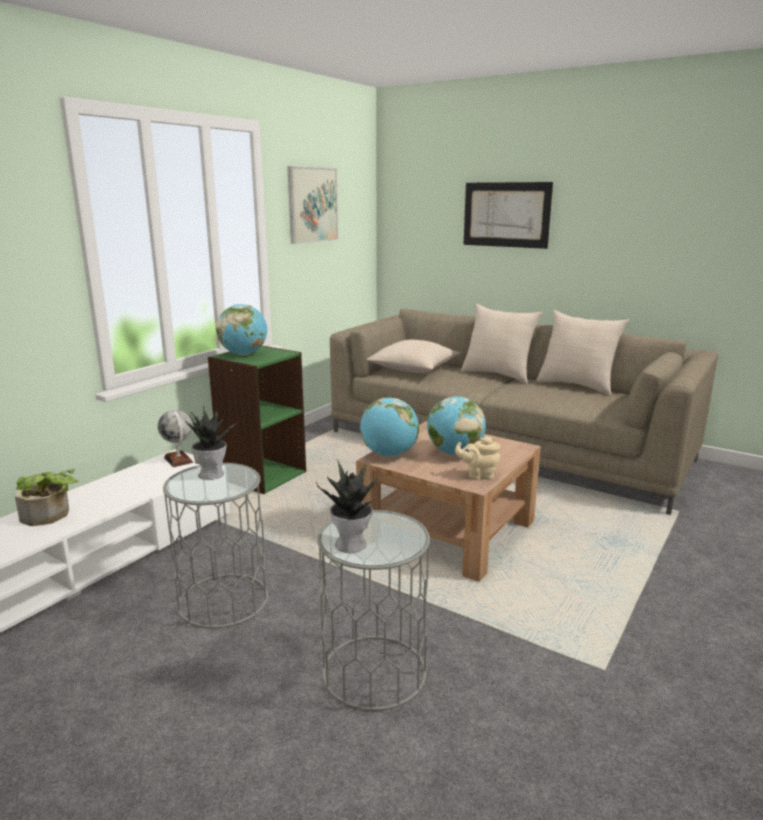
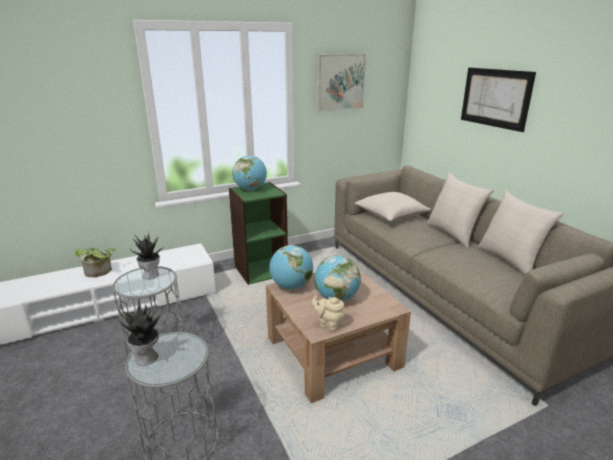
camera: 30 degrees right, 5 degrees up
(178, 460) = (194, 251): globe -> none

